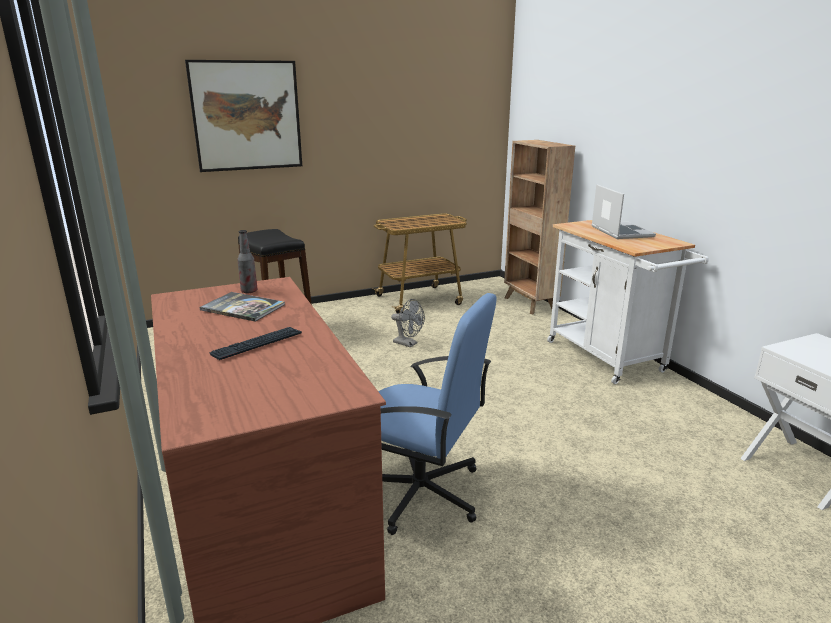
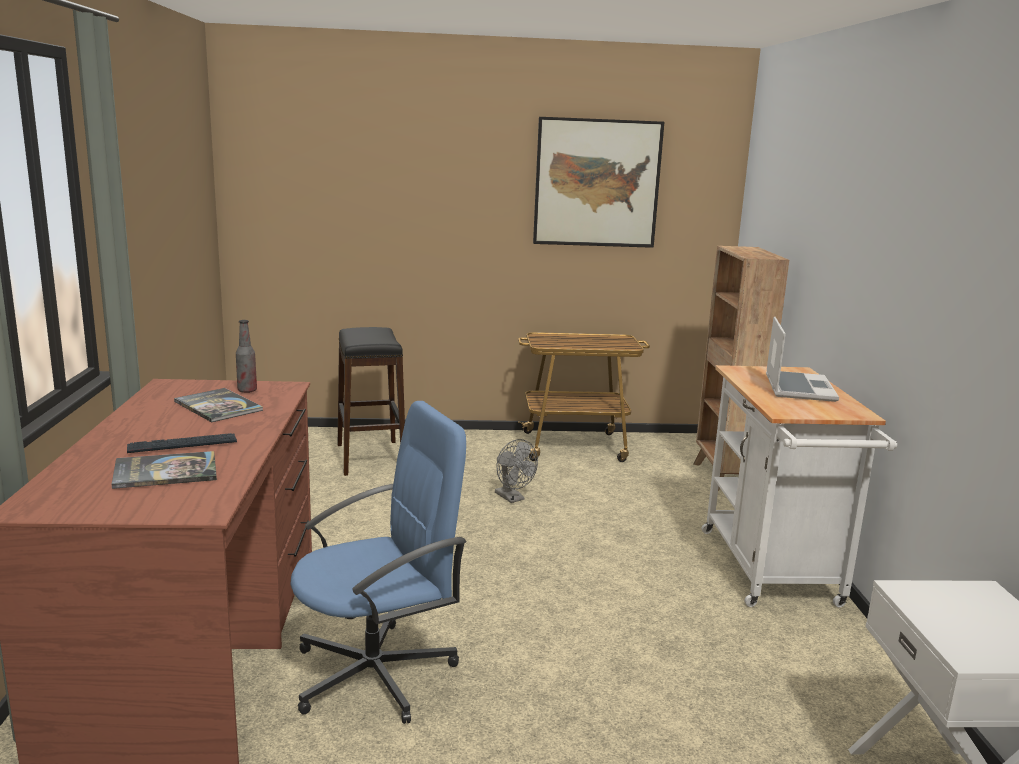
camera: 20 degrees right, 5 degrees down
(246, 116) = (377, 190): picture -> picture (597, 183)
(274, 369) = (165, 471): none -> book
(422, 492) = (376, 673): blue office chair -> blue office chair turned 75 degrees counterclockwise

